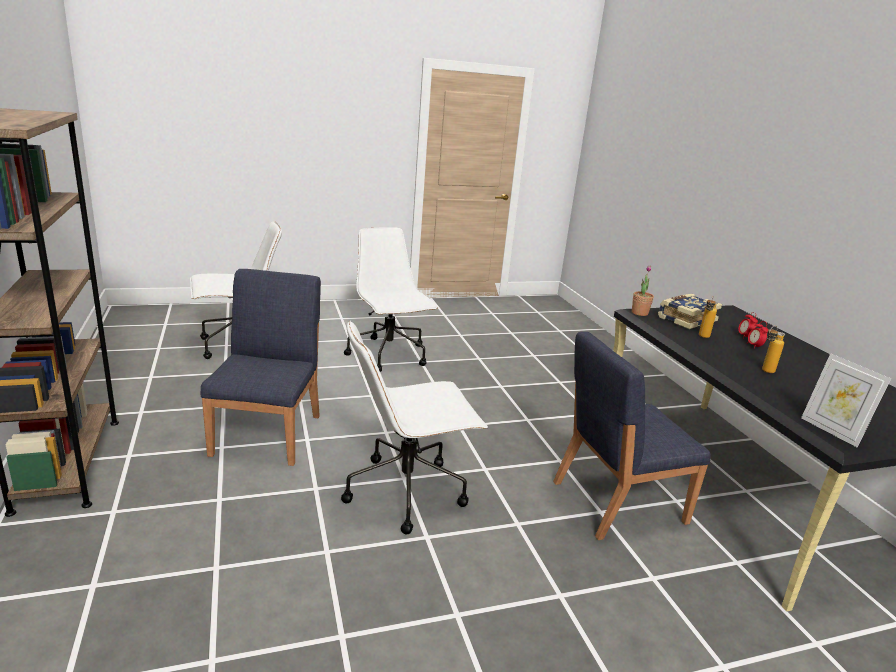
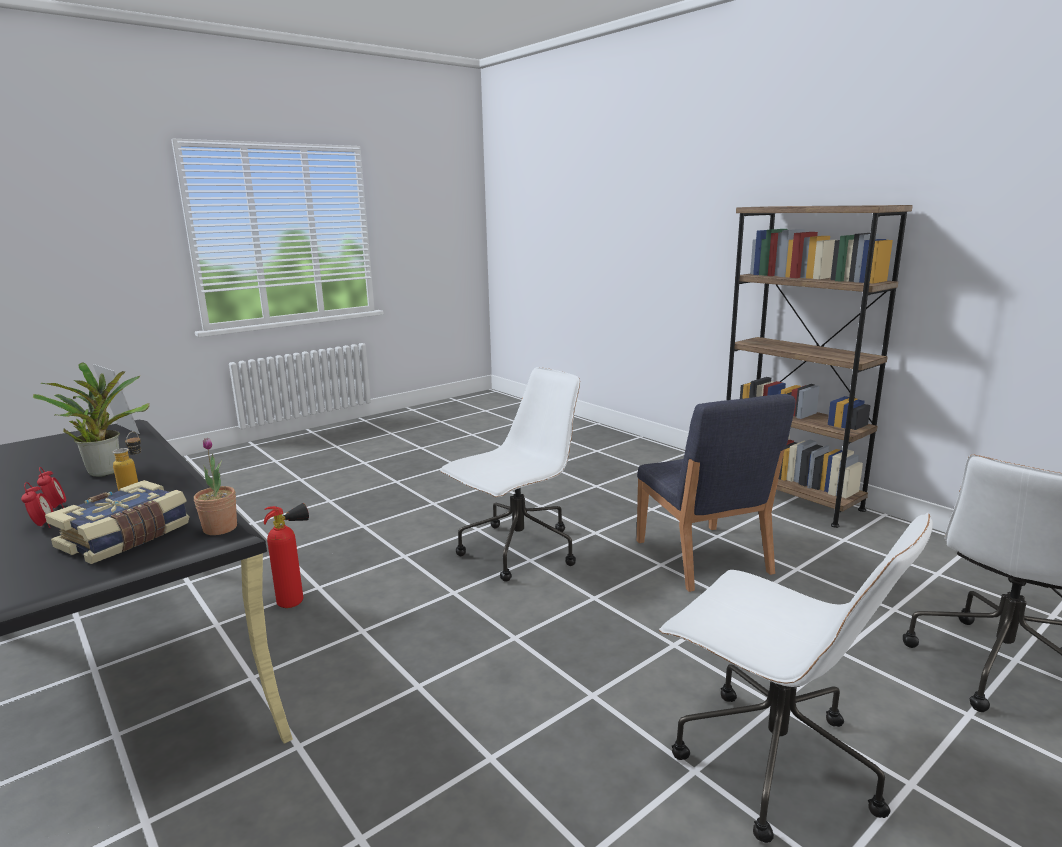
camera: 160 degrees right, 5 degrees down
(616, 502) = (296, 602): blue chair -> fire extinguisher
(764, 371) = (106, 471): bottle -> potted plant

